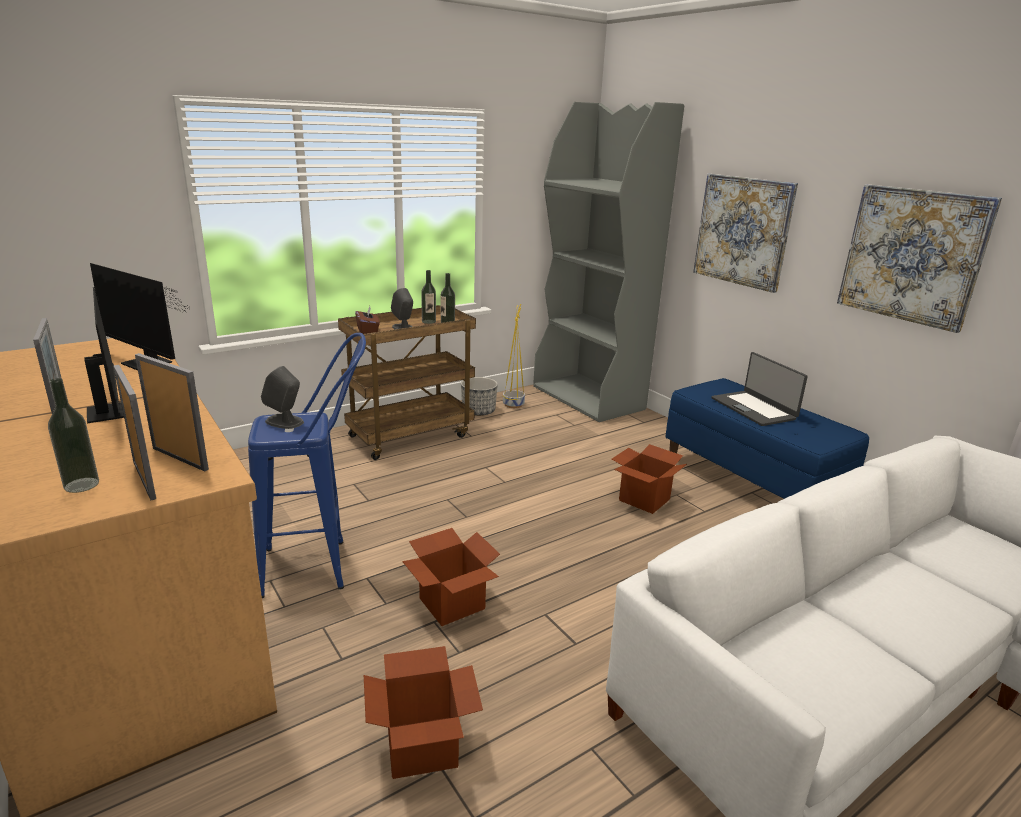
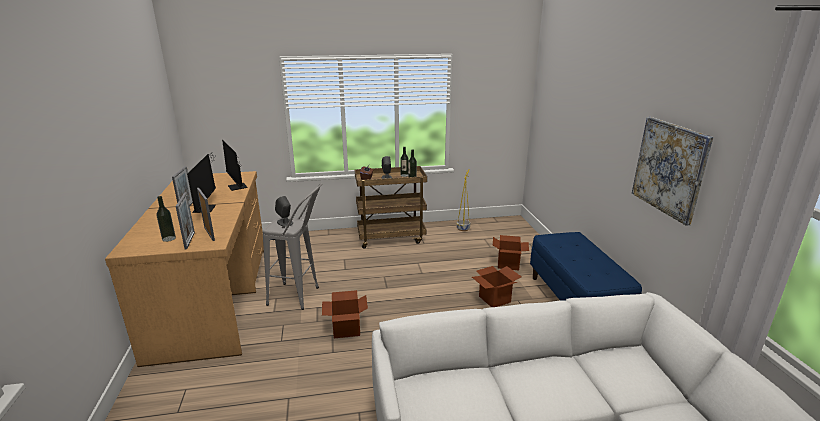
camera: 25 degrees right, 0 degrees up
(321, 566) = (301, 297): blue stool -> grey stool
(421, 747) = (287, 387): cardboard box -> cardboard box (508, 264)
(478, 411) = (439, 230): planter -> none
(589, 398) = (514, 231): grey bookcase -> none
(743, 231) = (594, 137): picture -> none
(754, 408) = (576, 255): laptop -> none

